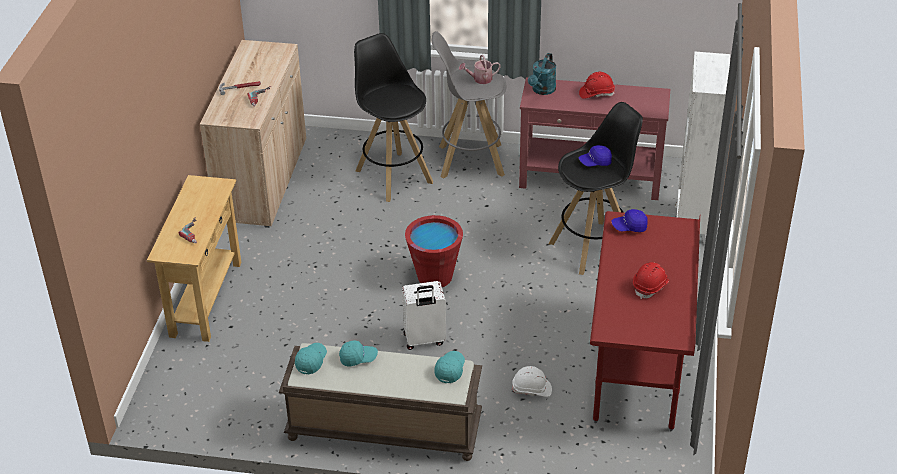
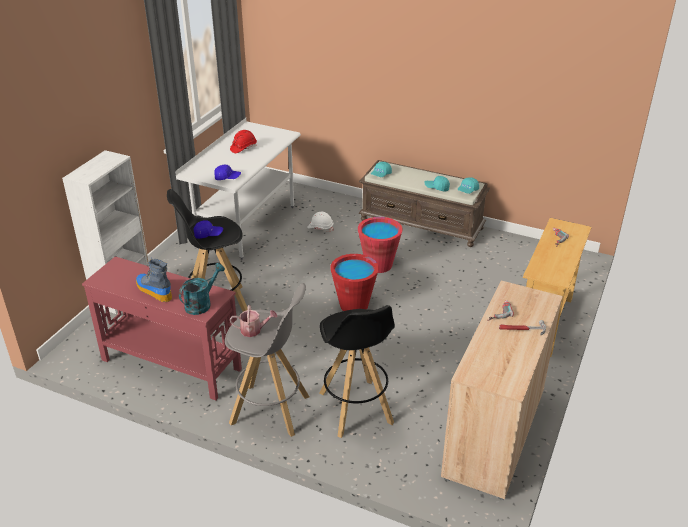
camera: 165 degrees left, 5 degrees down
(424, 340) = (378, 265): white suitcase -> red bucket
(596, 93) = (153, 291): red hard hat -> boot
(638, 369) = (246, 226): red desk -> white desk

